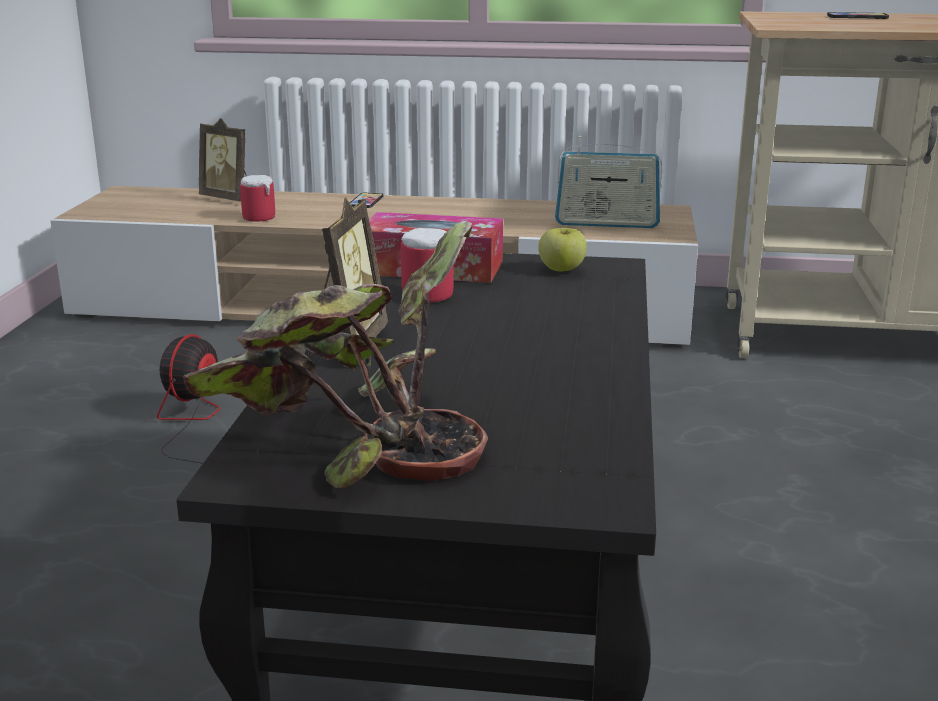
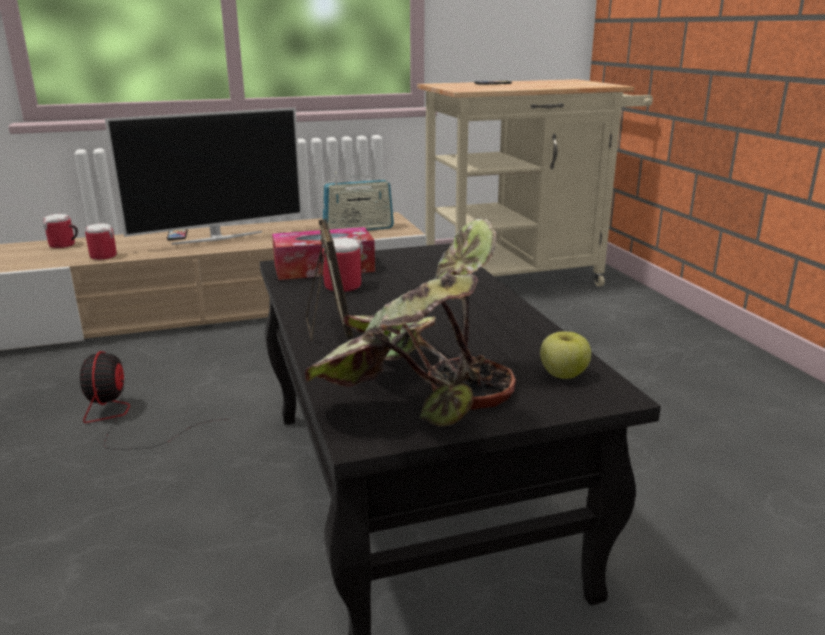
camera: 25 degrees left, 0 degrees up
(229, 198) = (64, 245): picture frame -> mug
(410, 211) = (217, 237): none -> television
(561, 269) = (409, 256): apple -> apple (563, 374)

